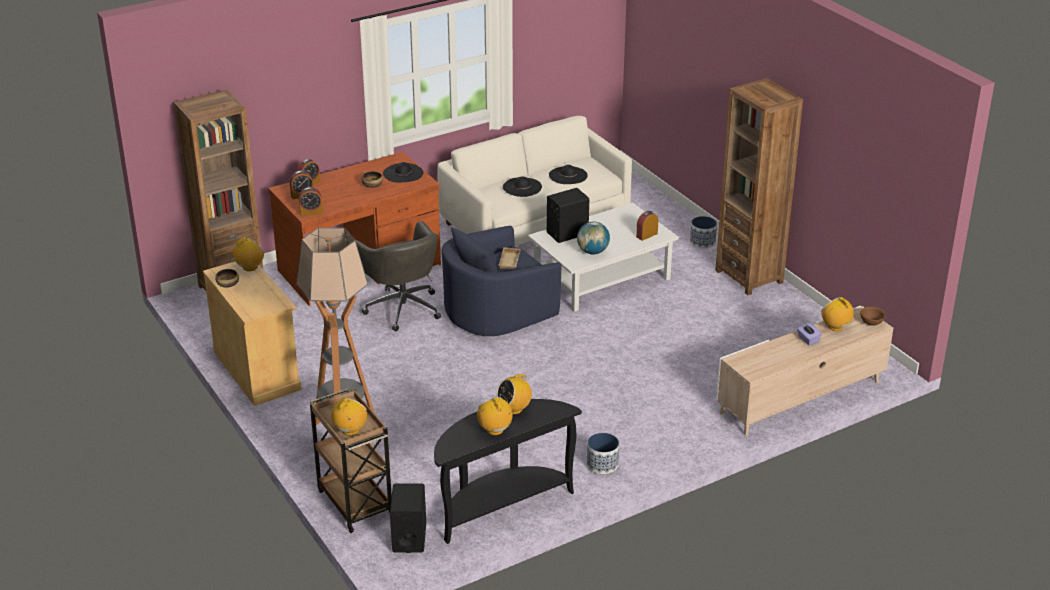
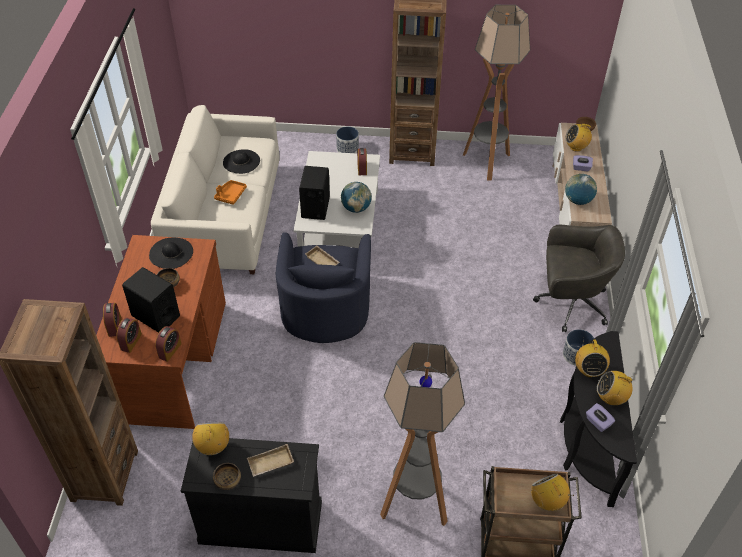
camera: 55 degrees left, 15 degrees up
(257, 370) = (261, 522): beige cabinet -> black cabinet
(258, 294) = (270, 464): none -> beige tray
(402, 307) = (262, 363): grey office chair -> grey office chair (570, 303)
(409, 537) = (589, 529): black speaker -> black speaker (155, 316)
(460, 431) = (598, 422): none -> purple tissue box
(522, 187) = (230, 195): black hat -> orange tray
(755, 353) = (578, 200): none -> globe
(796, 322) = (487, 163): none -> floor lamp

